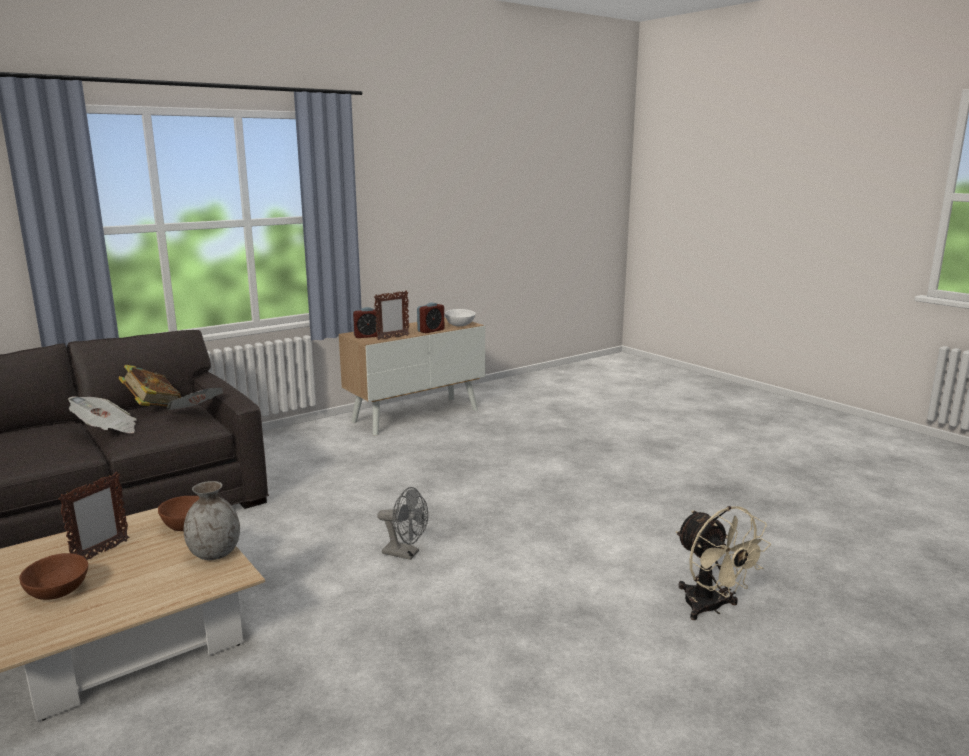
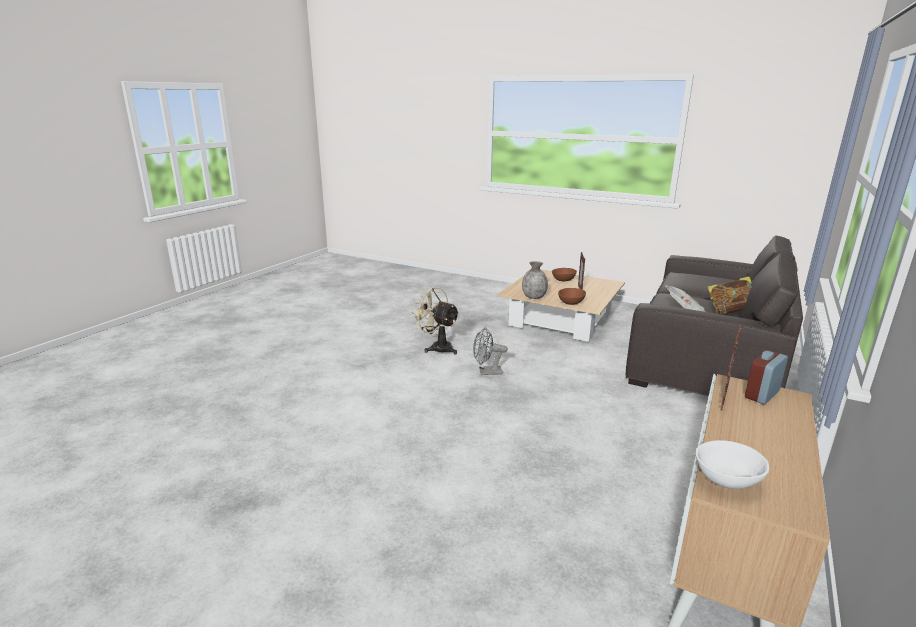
camera: 155 degrees right, 5 degrees up
(107, 430) = (696, 295): newspaper -> none
(431, 330) = (724, 437): alarm clock -> none
(710, 608) = (286, 381): beige fan -> beige fan (437, 347)

